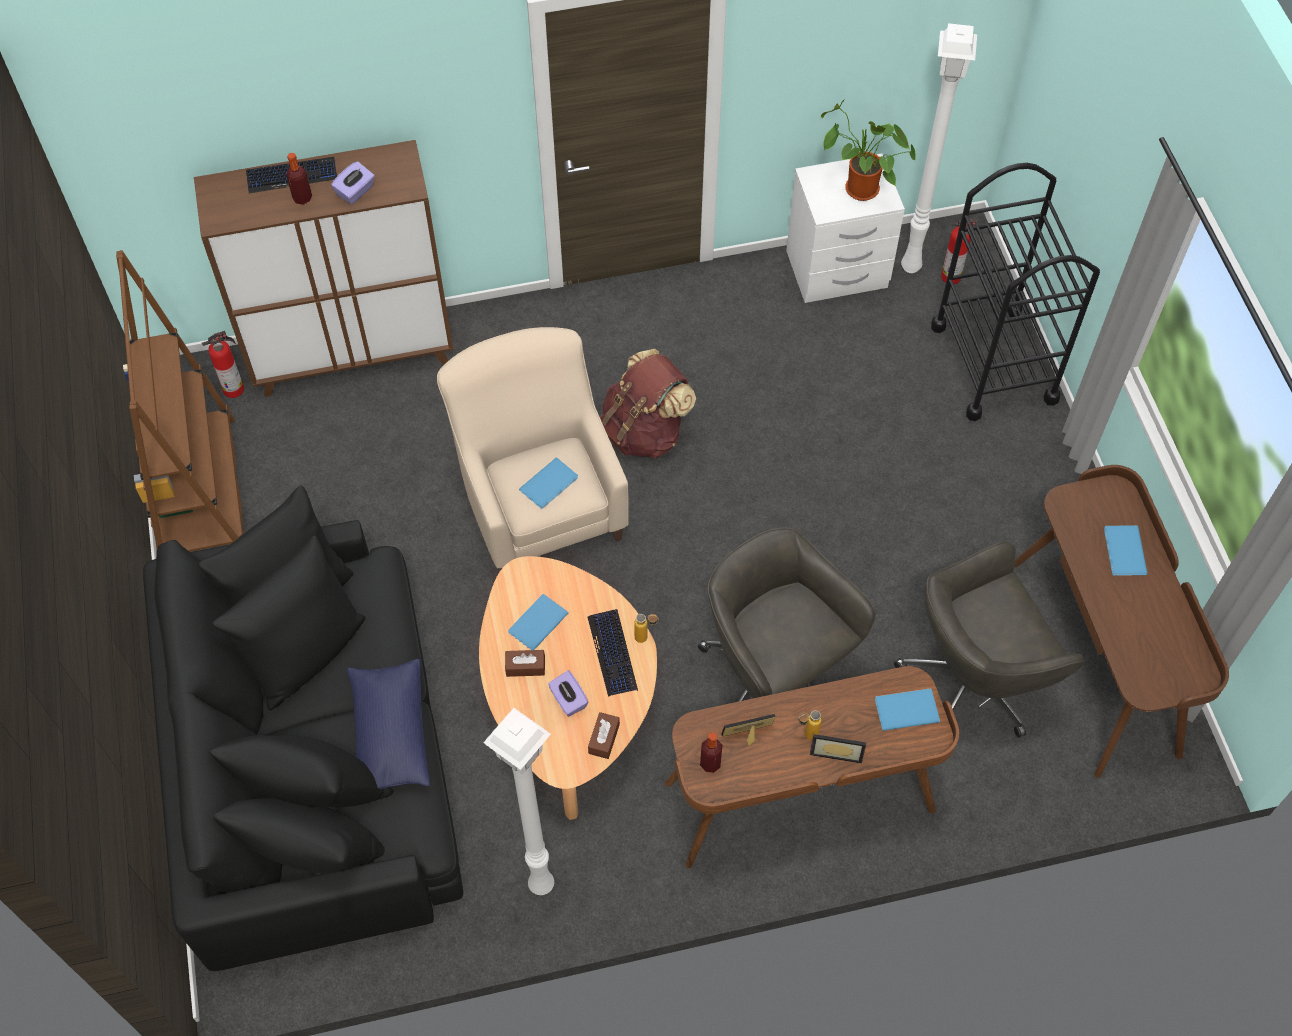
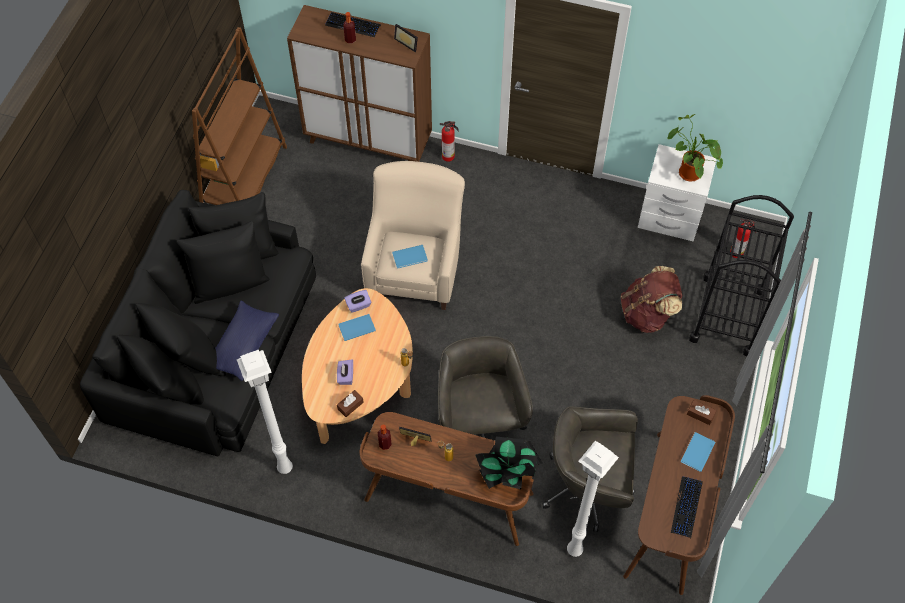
camera: 30 degrees right, 0 degrees up
(235, 389) = (297, 131): fire extinguisher -> fire extinguisher (449, 156)
(355, 192) = (379, 48): purple tissue box -> purple tissue box (358, 305)
(525, 667) = (335, 347): brown tissue box -> brown tissue box (700, 414)
(613, 653) = (385, 364): keyboard -> keyboard (686, 507)
(645, 431) = (497, 257): brown backpack -> brown backpack (647, 313)
(836, 750) = (456, 473): picture frame -> picture frame (408, 42)
(904, 709) = (508, 471): blue book -> potted plant
(909, 267) = (714, 236): white floor lamp -> white floor lamp (573, 550)

